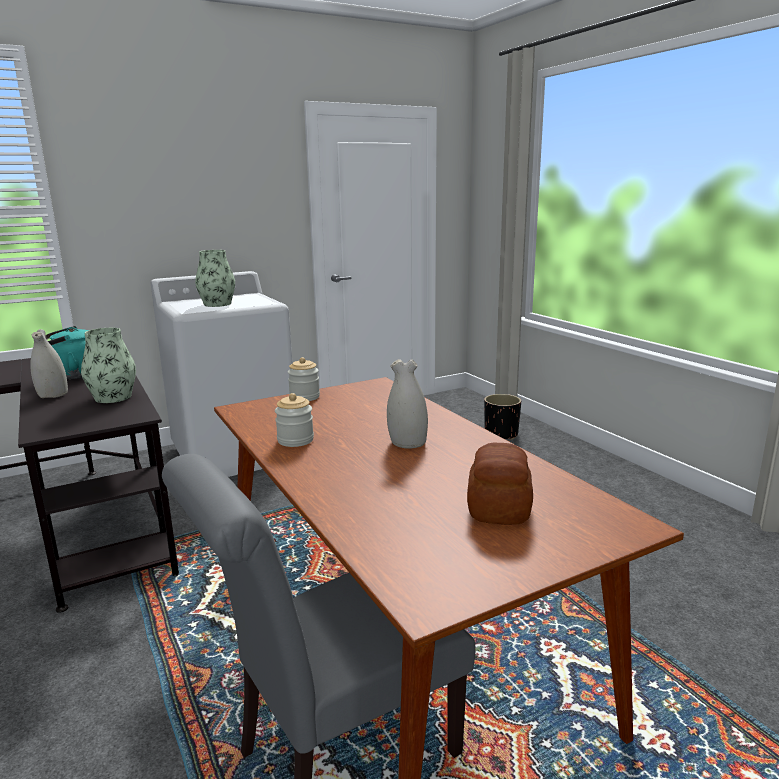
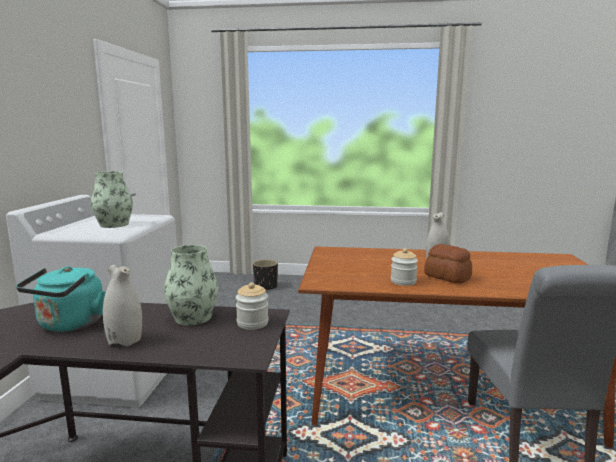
camera: 55 degrees left, 5 degrees down
(304, 397) = (322, 266): jar -> jar (252, 323)
(500, 506) = (532, 267): bread -> bread (447, 277)

